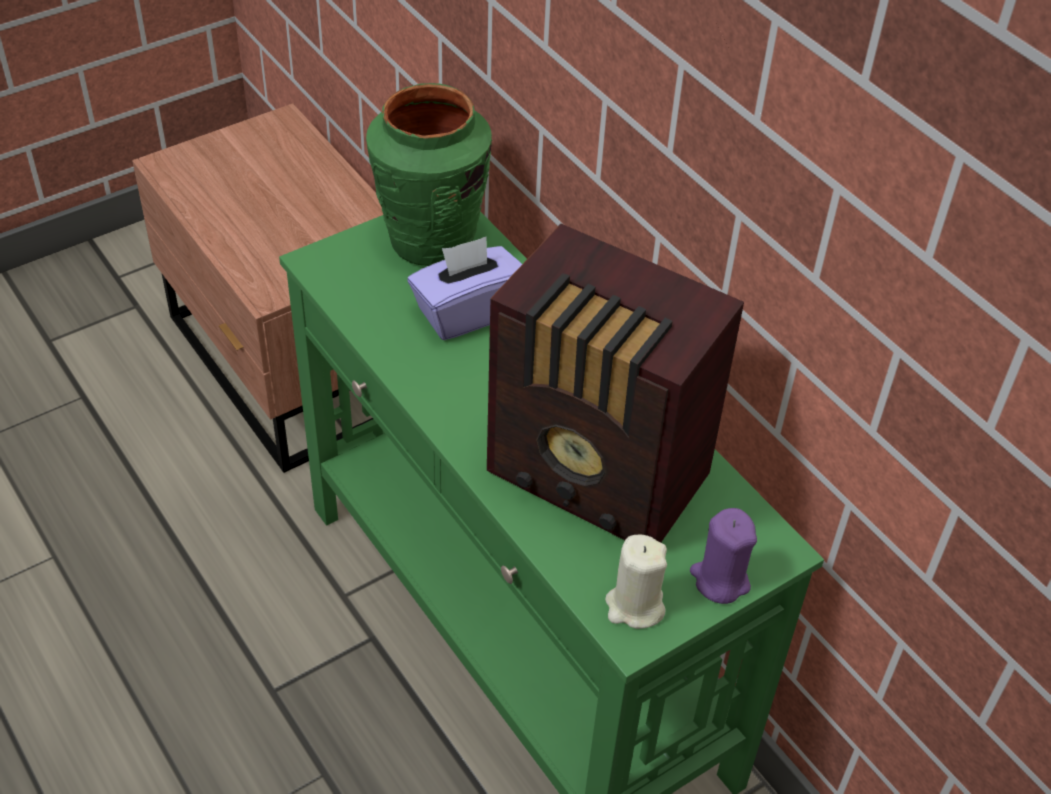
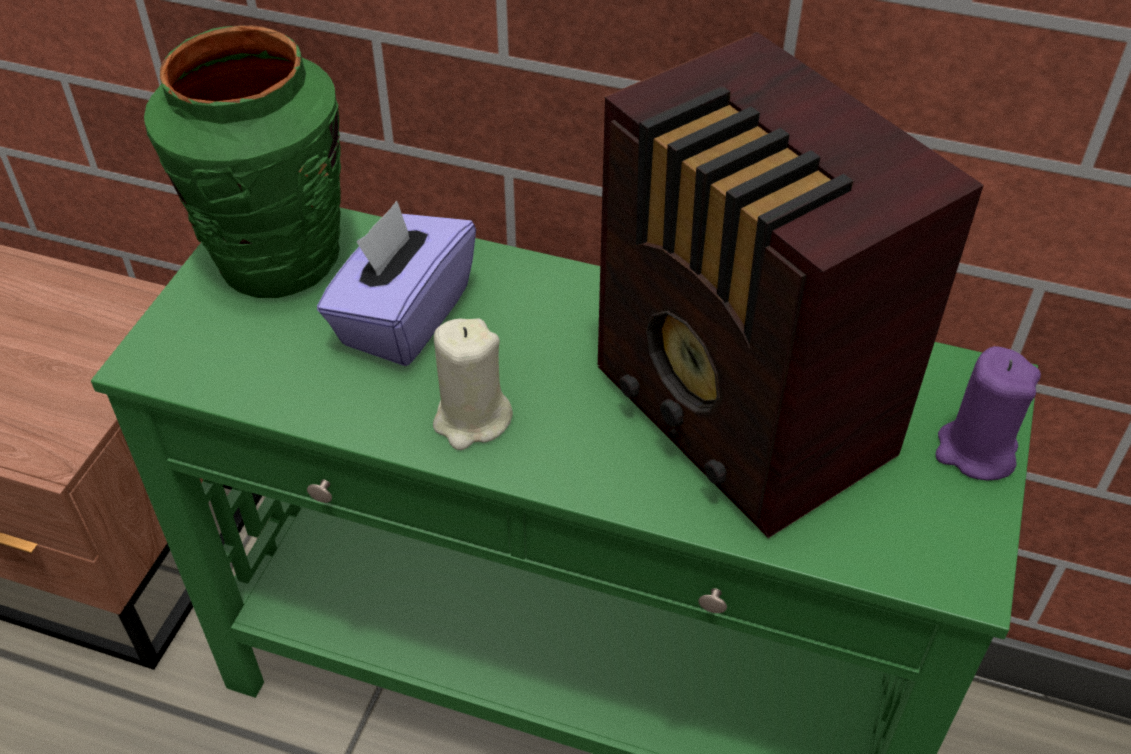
camera: 35 degrees left, 0 degrees up
(600, 479) = (742, 419): radio -> radio turned 60 degrees clockwise
(634, 606) = (929, 540): beige candle -> beige candle (471, 419)

